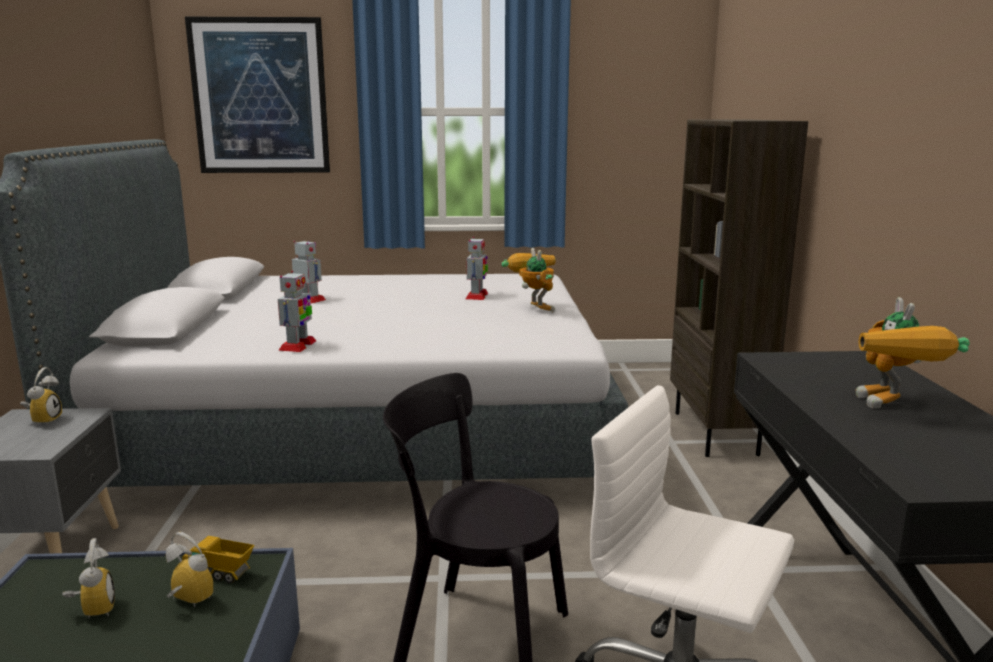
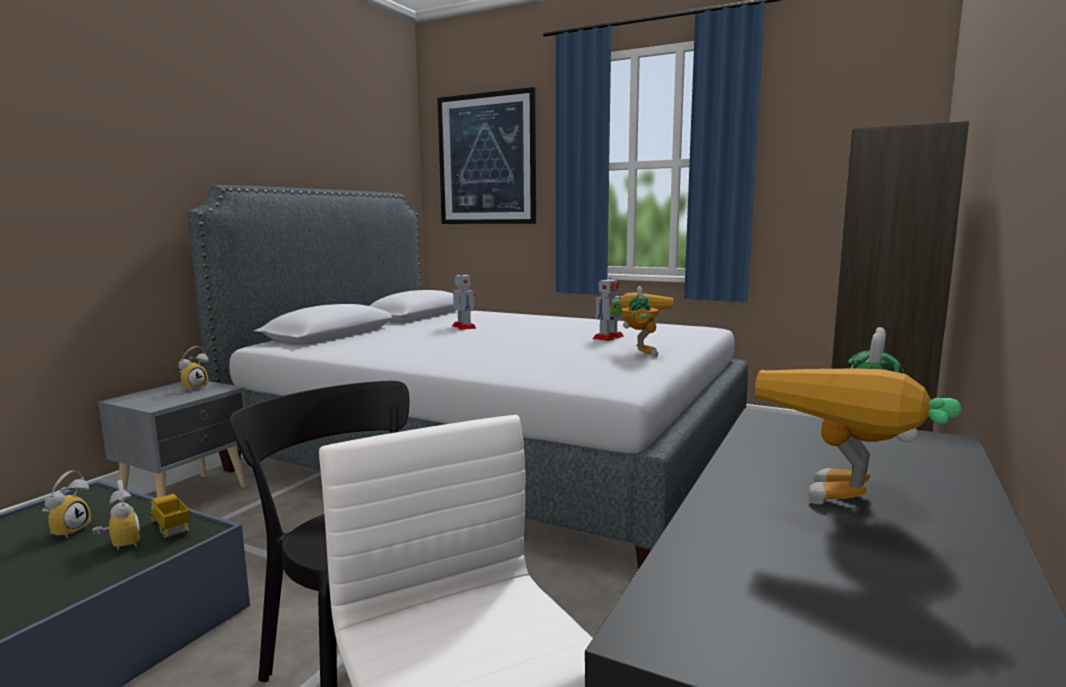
camera: 30 degrees right, 5 degrees down
(297, 346) = (385, 355): toy robot -> none

